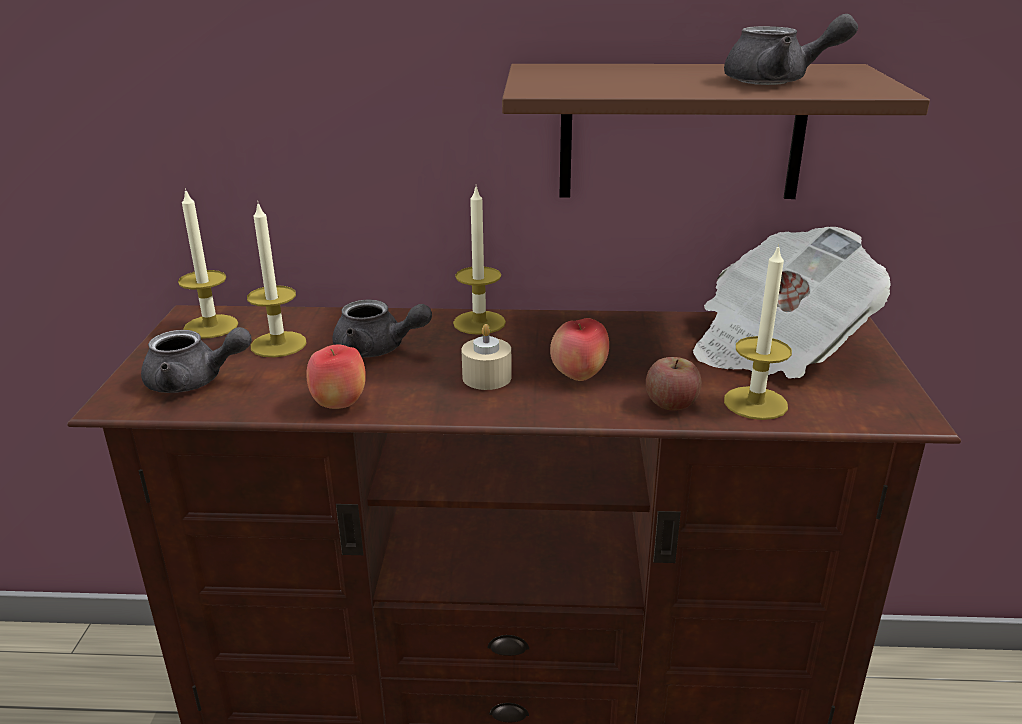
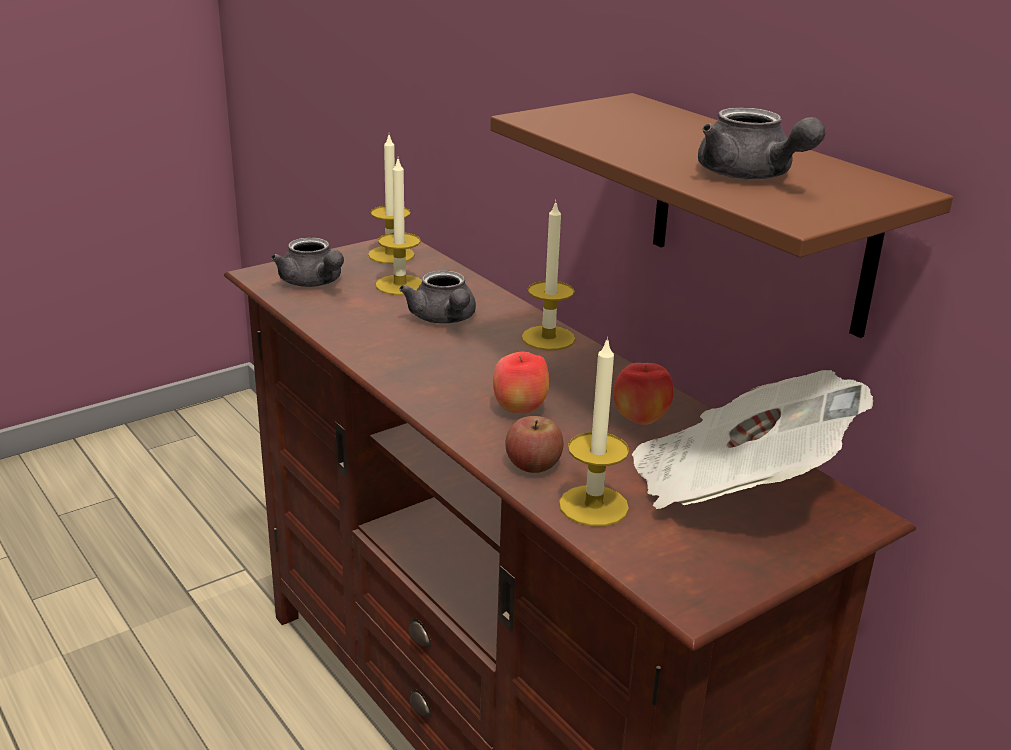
camera: 50 degrees right, 0 degrees up
(339, 404) = (348, 338): apple -> apple (640, 420)
(487, 377) = (462, 374): beige candle -> none

